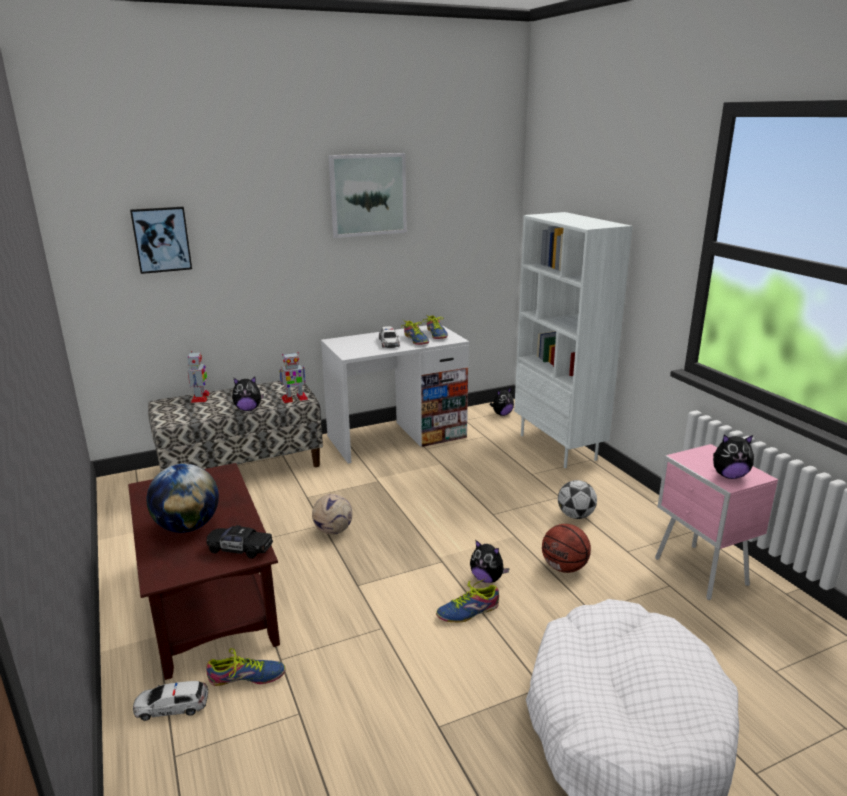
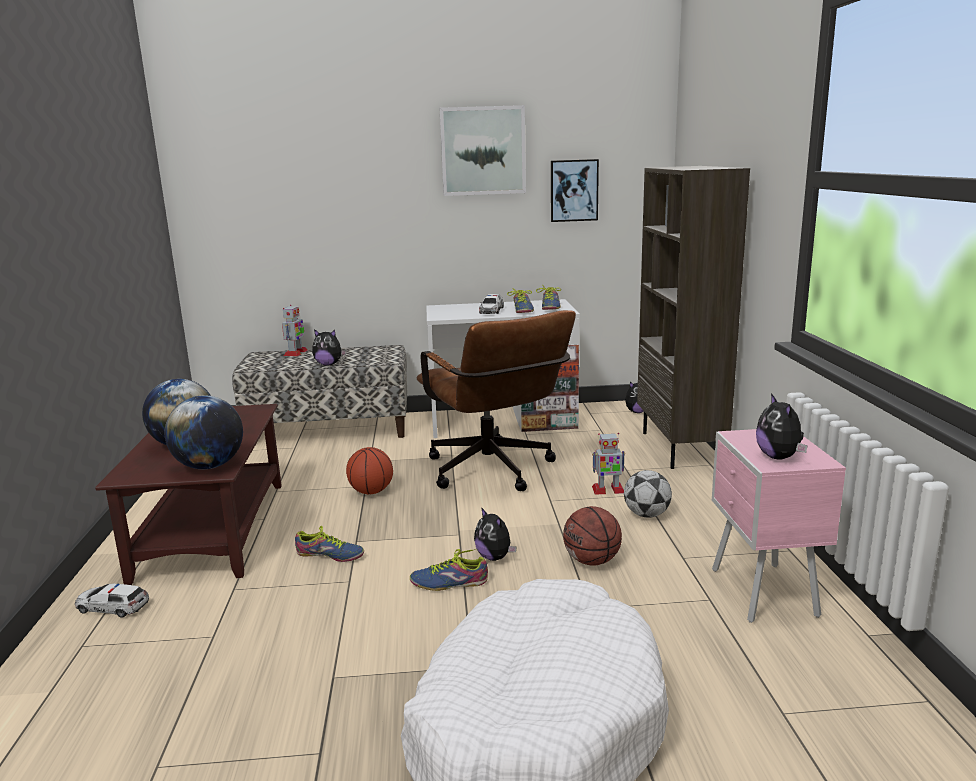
camera: 20 degrees right, 5 degrees down
(161, 239) = (268, 191): picture -> picture (574, 190)
(239, 549) = (209, 466): black toy car -> globe
(246, 677) = (192, 597): shoe -> shoe (330, 555)
(294, 398) = (380, 360): toy robot -> toy robot (608, 490)
(333, 530) = (371, 492): football -> basketball
(428, 493) = (494, 473): none -> brown office chair
(559, 447) = (680, 448): white bookcase -> brown bookcase
(729, 476) = (779, 457): plush toy -> plush toy turned 60 degrees clockwise

